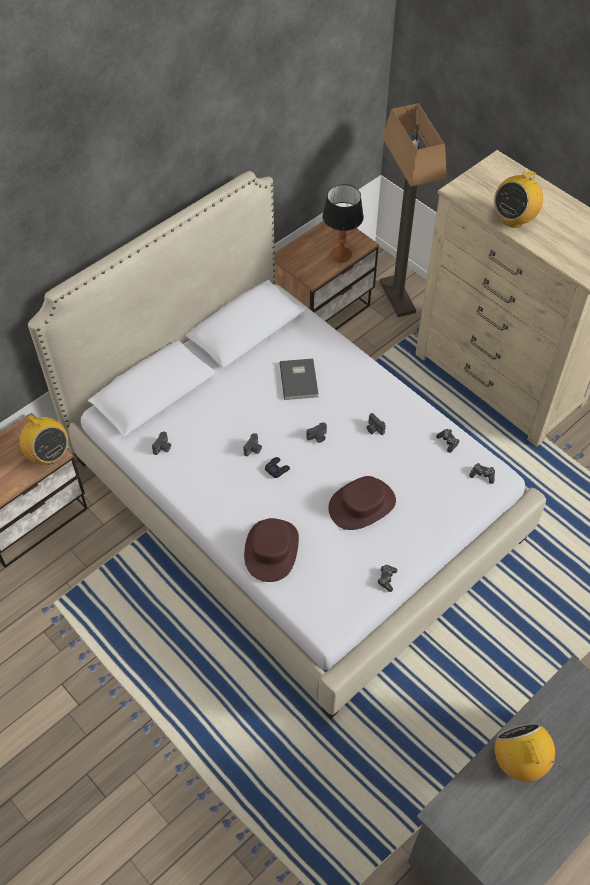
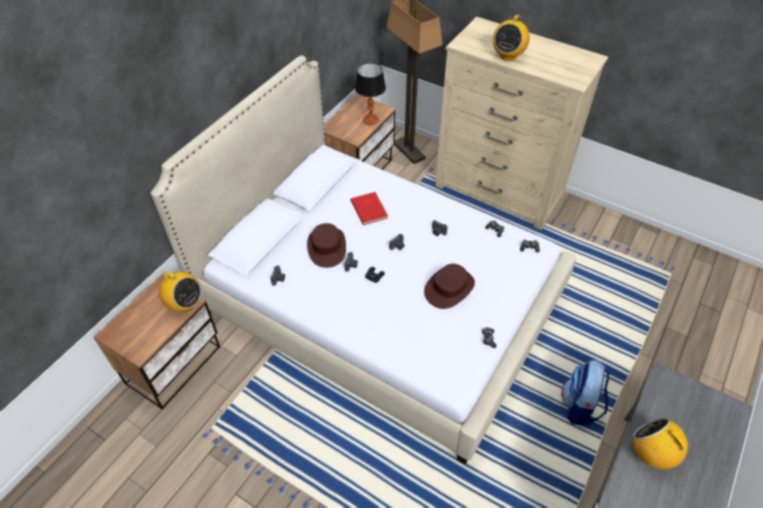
camera: 15 degrees left, 5 degrees down
(271, 550) = (391, 337): brown hat -> brown hat (326, 247)
(300, 379) = (369, 208): grey book -> red book
(497, 686) = (580, 406): none -> backpack

